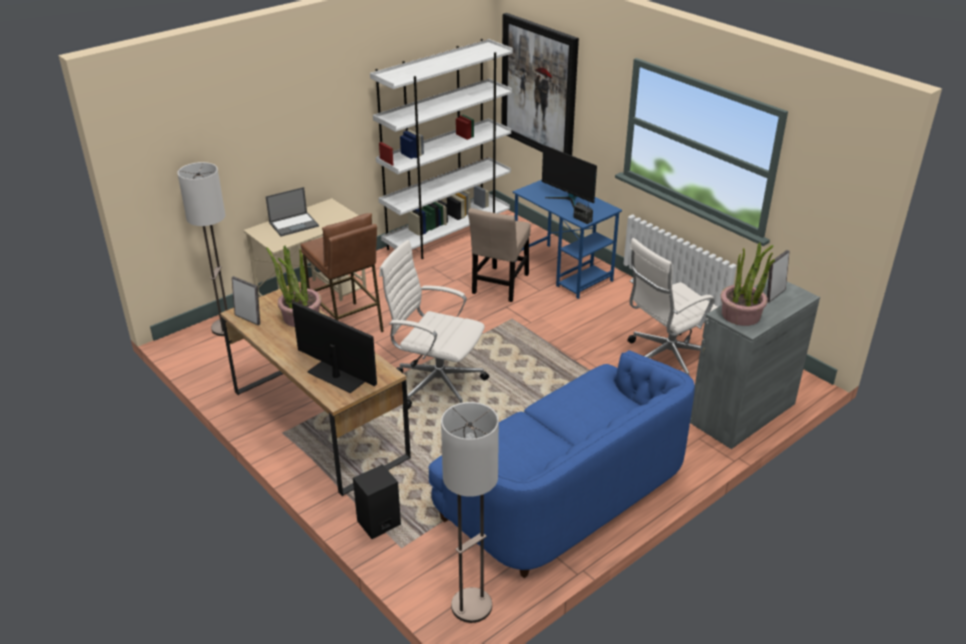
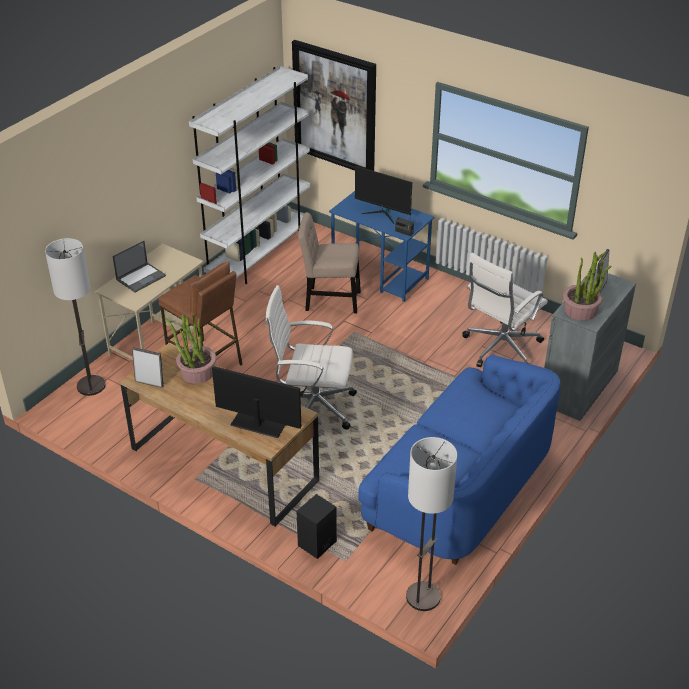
camera: 15 degrees left, 5 degrees up
(500, 286) = (329, 300): beige chair -> beige chair turned 90 degrees clockwise

